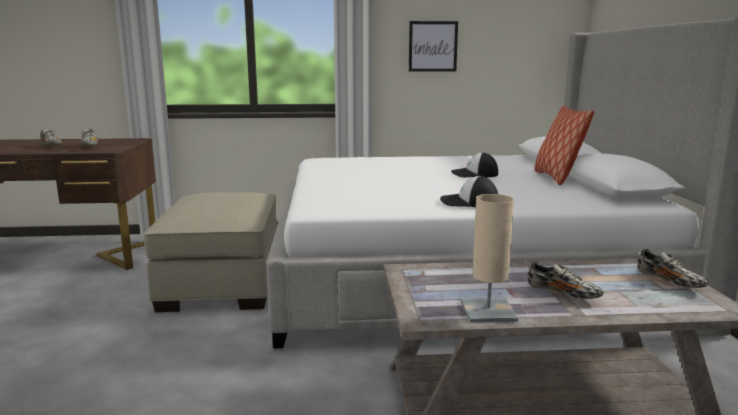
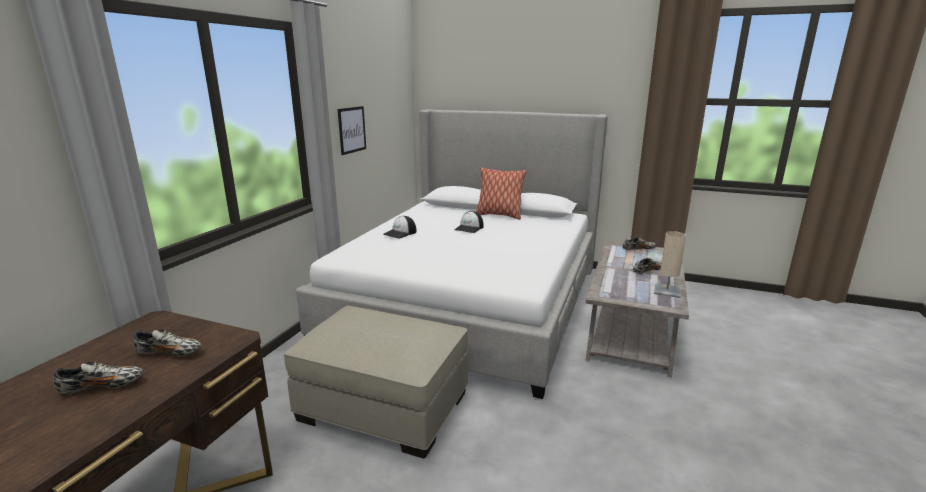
camera: 65 degrees left, 5 degrees up
(468, 202) = (543, 246): cap -> cap (400, 233)

